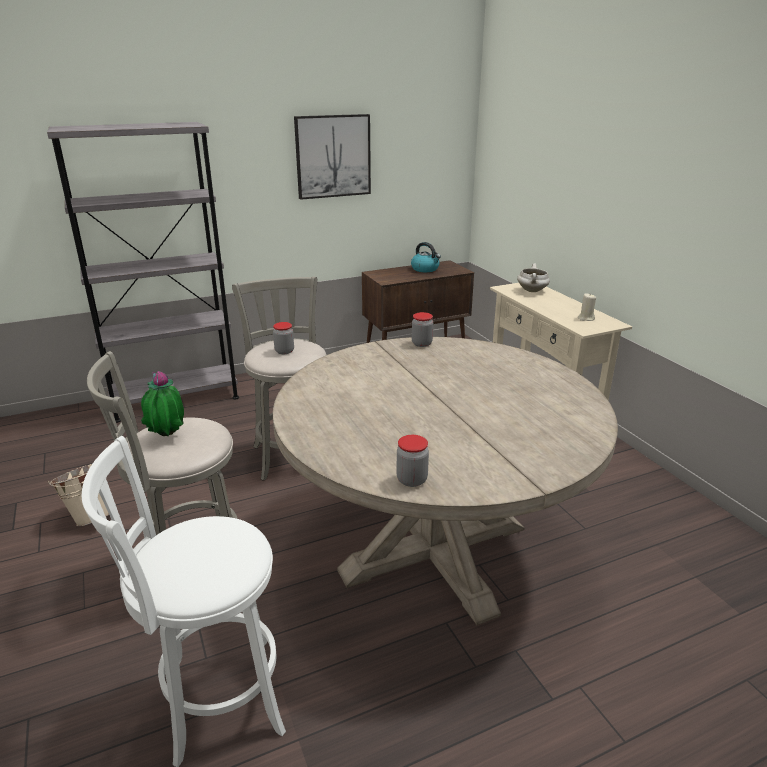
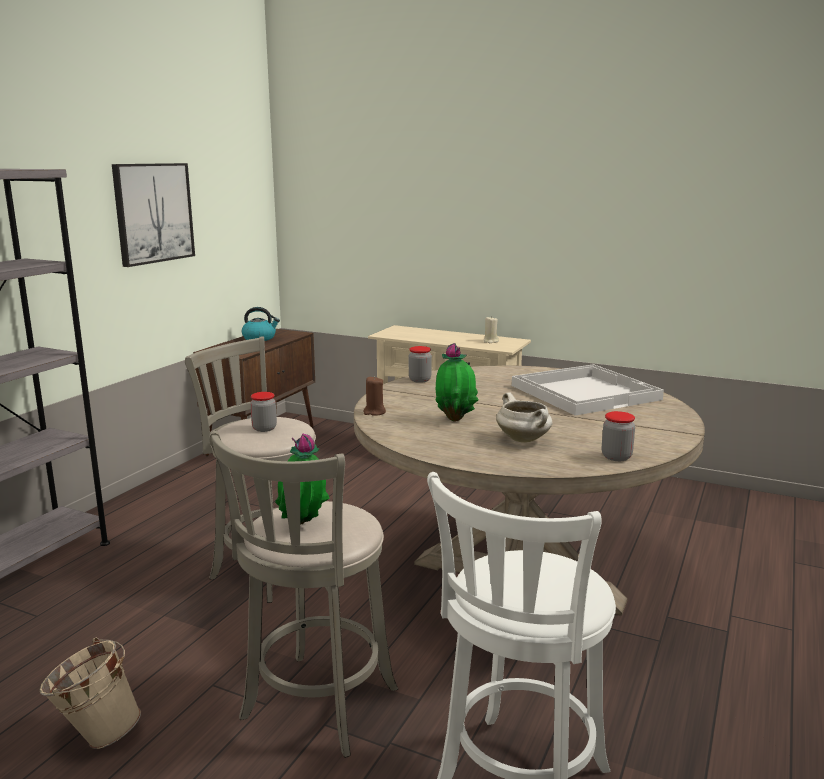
camera: 40 degrees left, 10 degrees down
(329, 364) = (374, 412): none -> brown candle
(370, 390) = (455, 419): none -> potted plant
(532, 291) = (410, 332): white cooking pot -> white cooking pot (524, 440)
(534, 402) = (585, 392): none -> white tray

